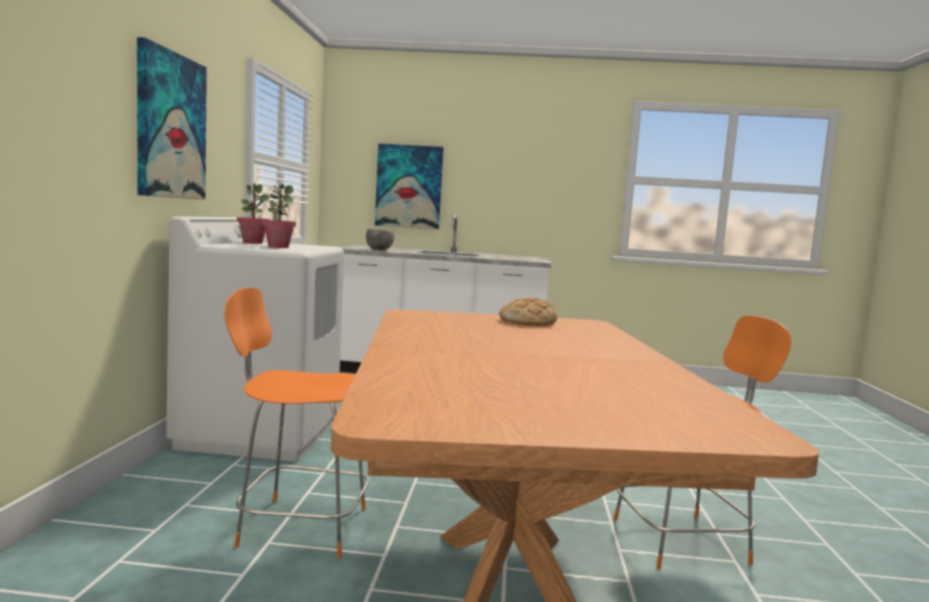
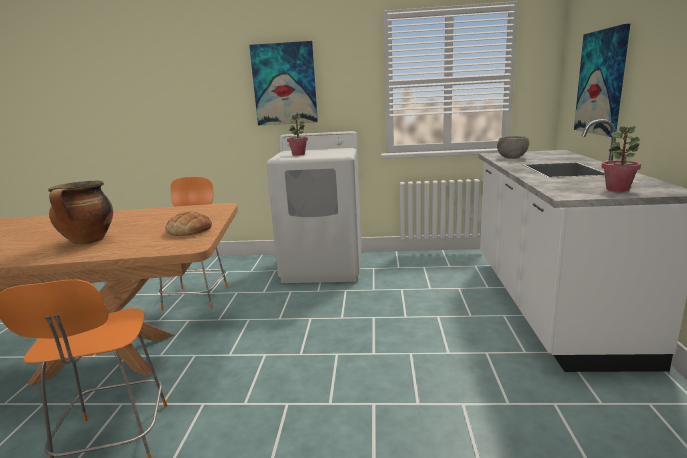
camera: 90 degrees right, 10 degrees up
(252, 243) = (326, 149): potted plant -> potted plant (617, 189)
(571, 346) = (88, 241): none -> cooking pot

